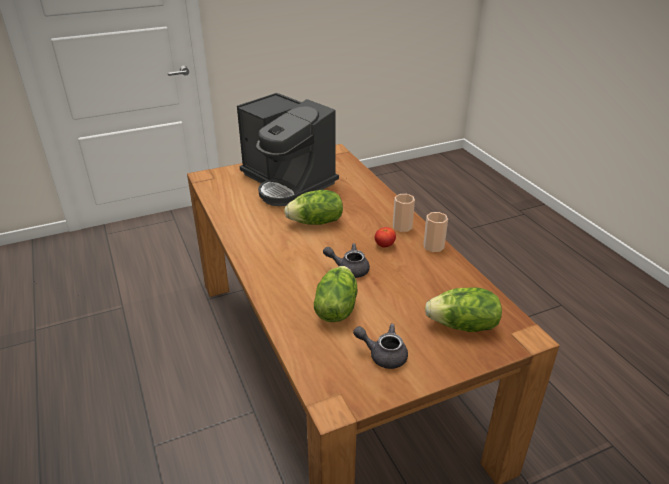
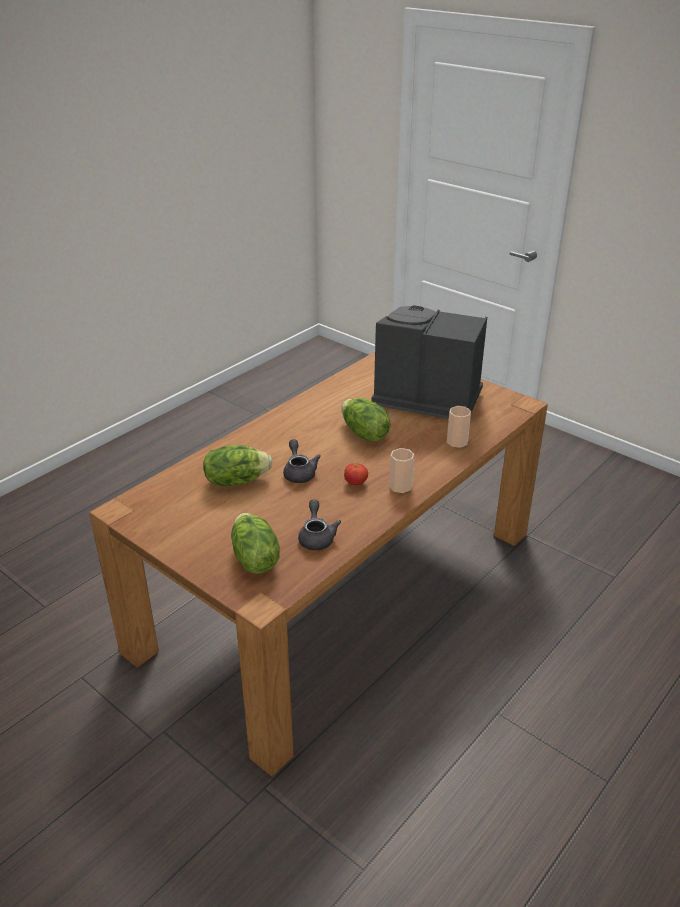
camera: 65 degrees right, 0 degrees up
(288, 182) = (425, 397): coffee machine -> coffee machine turned 90 degrees clockwise
(383, 355) = (189, 520): grey teapot -> grey teapot (317, 537)
(433, 246) = (378, 514): cup -> cup (457, 442)

